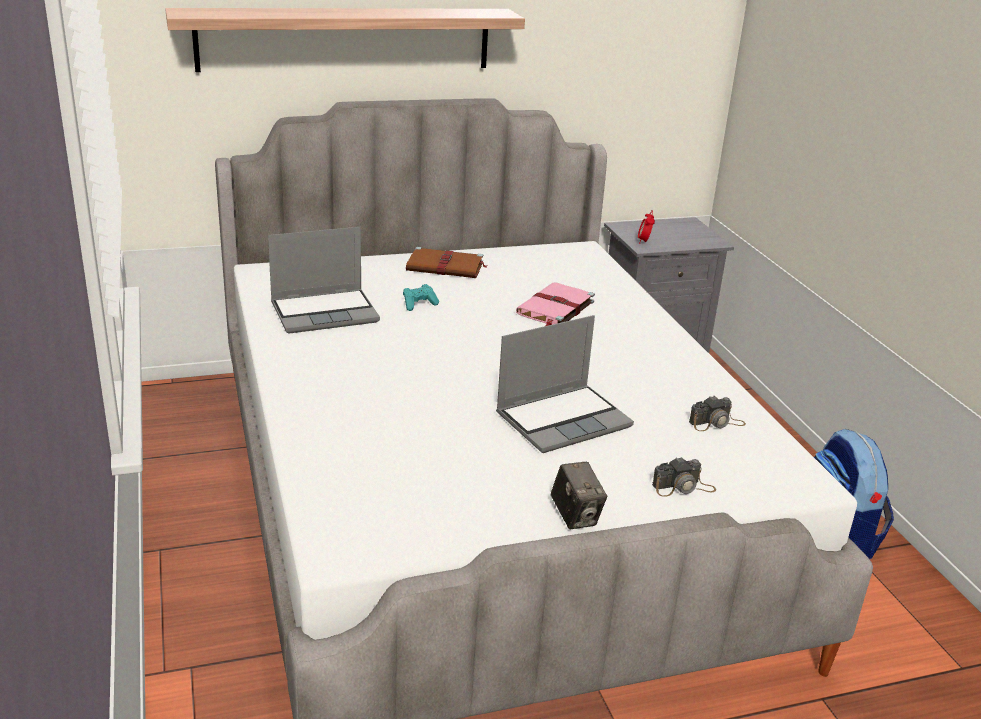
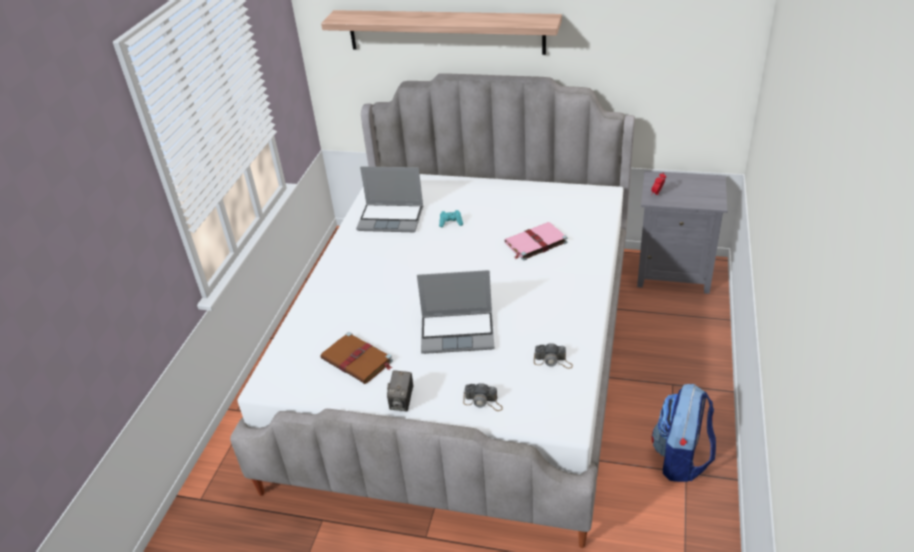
camera: 35 degrees right, 10 degrees up
(446, 267) = (495, 194): brown book -> brown book (358, 360)

